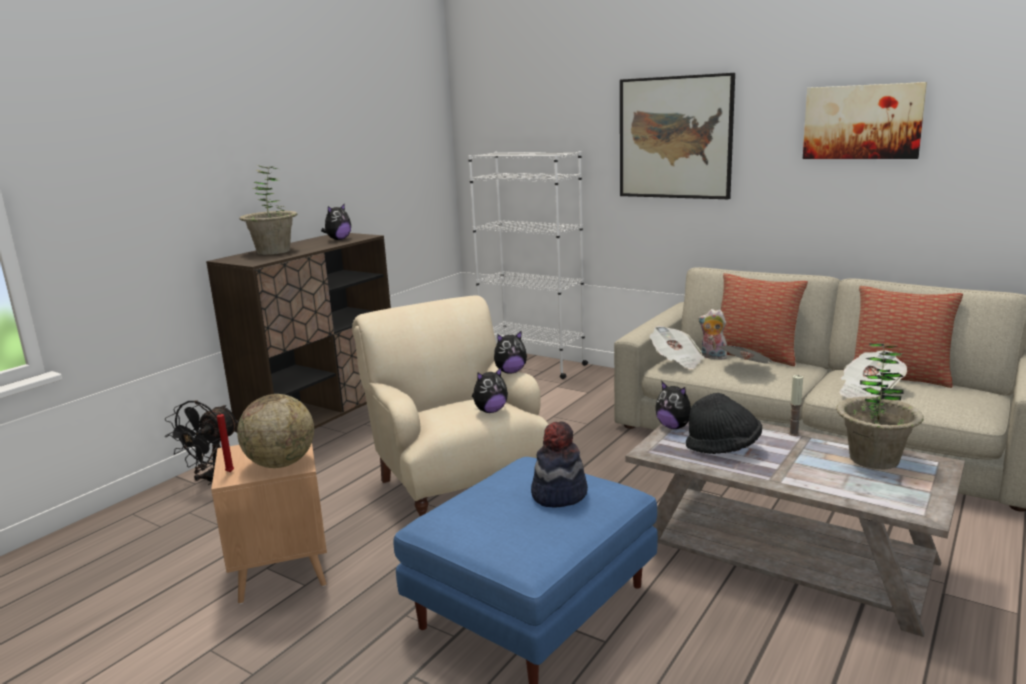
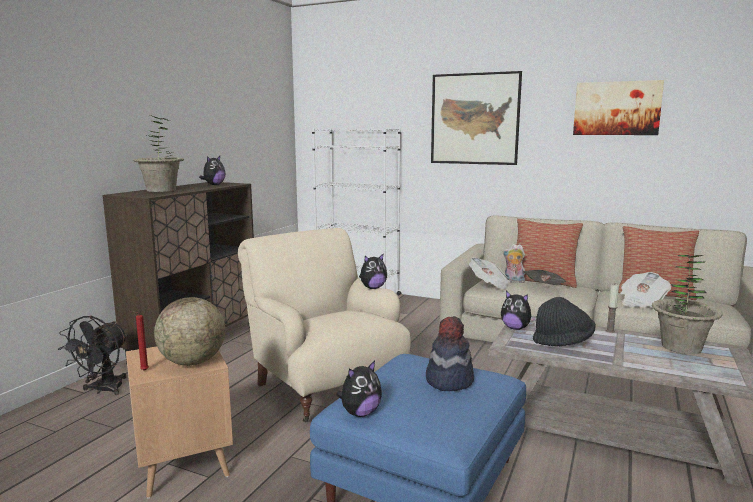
camera: 10 degrees left, 5 degrees down
(490, 411) = (362, 318): plush toy -> plush toy (360, 413)

